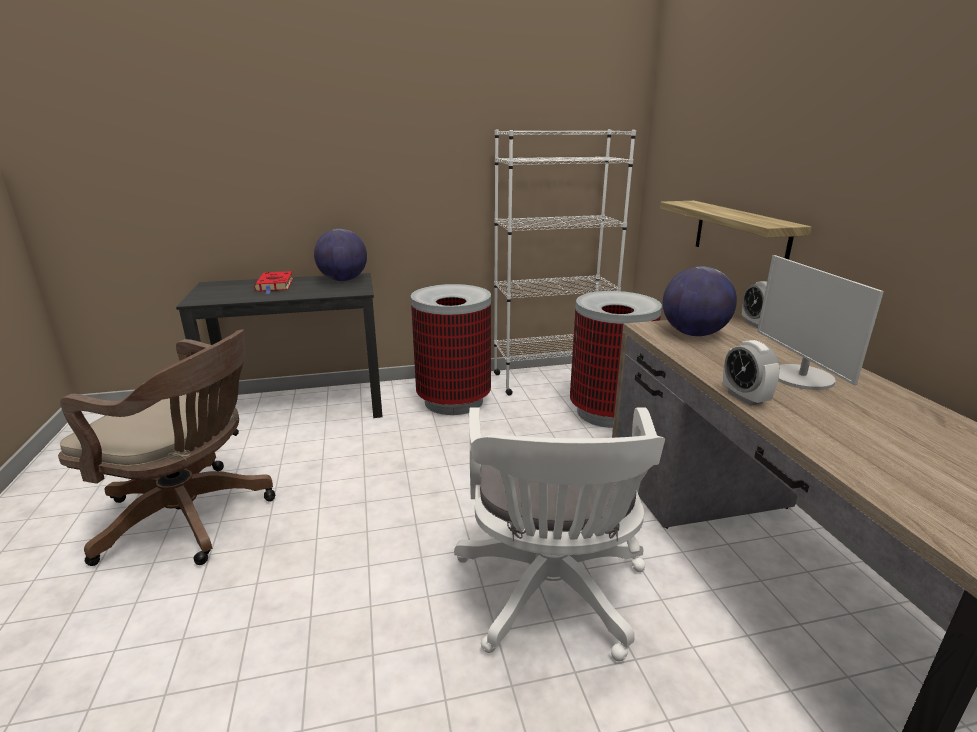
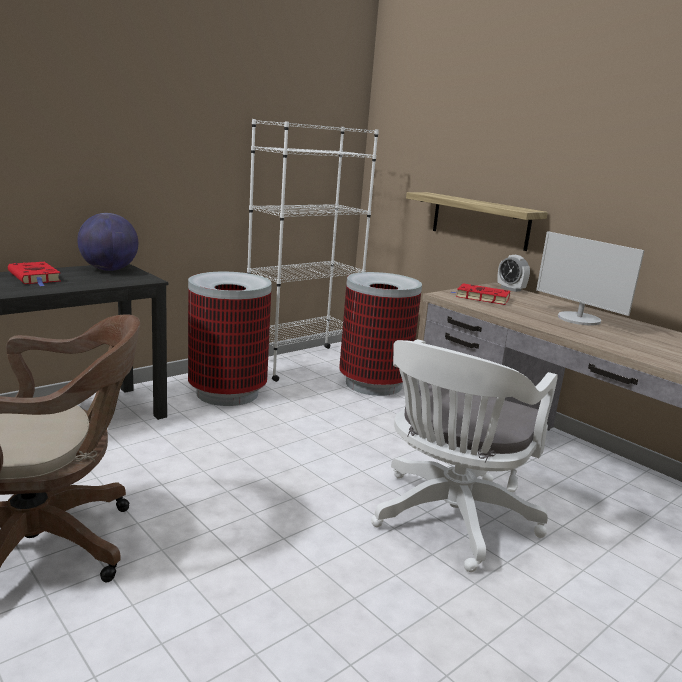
camera: 30 degrees left, 5 degrees down
(551, 596) = (449, 520): white office chair -> white office chair turned 60 degrees clockwise
(693, 334) = (480, 297): globe -> red book
(745, 397) = (564, 333): alarm clock -> none

